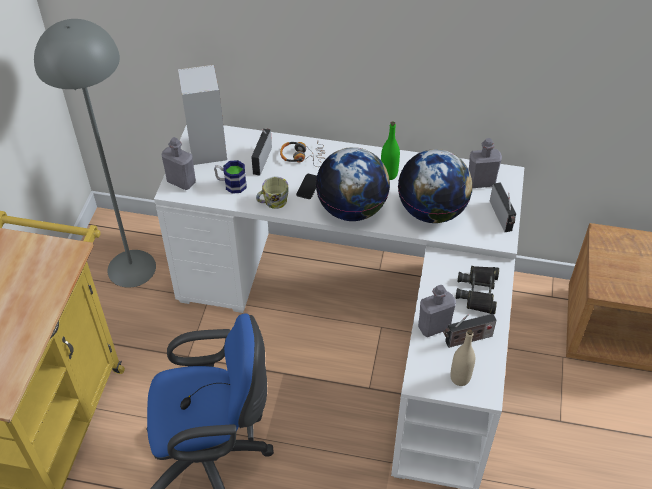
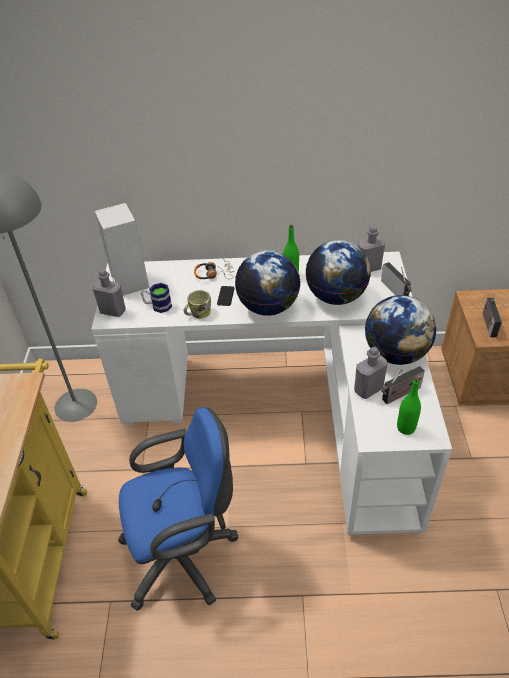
camera: 10 degrees left, 5 degrees down
(262, 159) = (180, 281): radio -> radio (488, 323)
(460, 378) = (406, 428): beige bottle -> green bottle
(478, 292) = (396, 354): black binoculars -> globe

